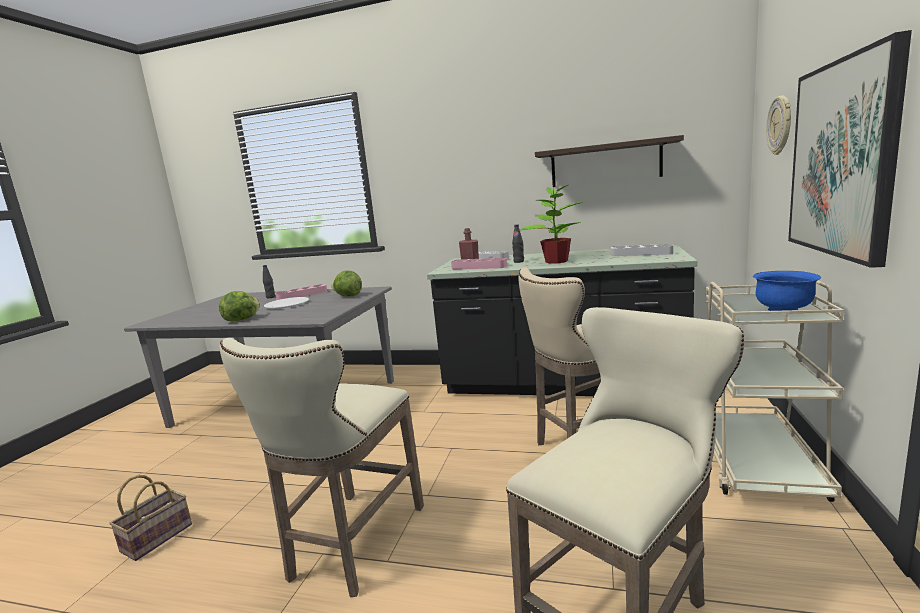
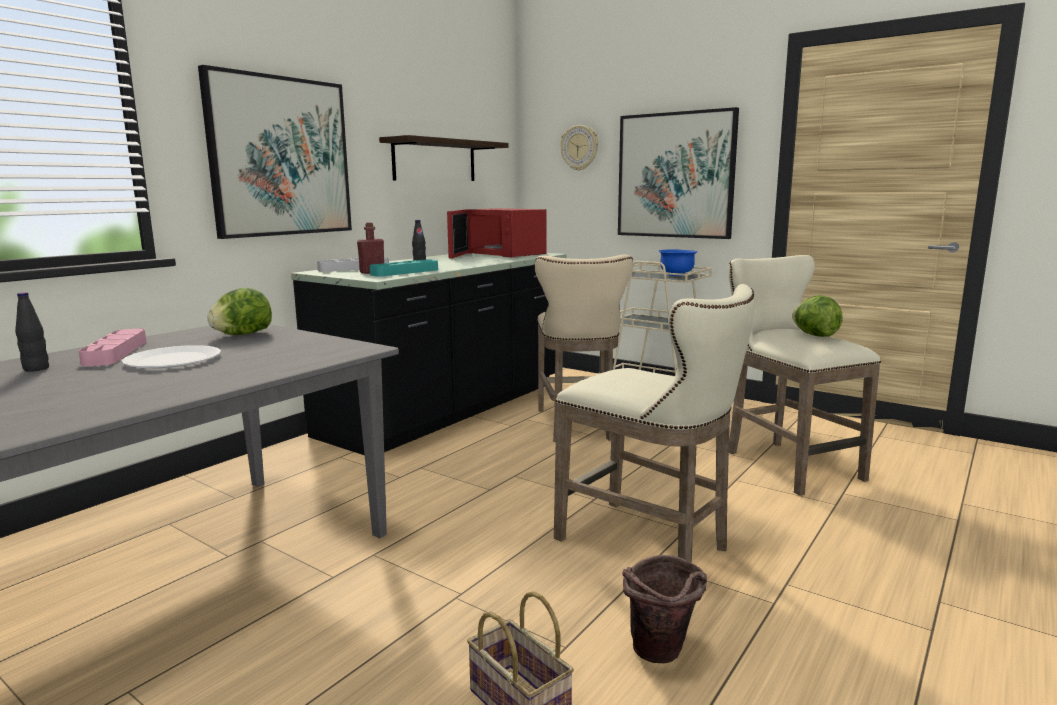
camera: 70 degrees left, 0 degrees up
(189, 586) = (661, 656): none -> brown bucket
(242, 319) = (215, 382): lettuce -> lettuce (814, 335)
(451, 181) = (280, 157): none -> picture
(479, 267) = (405, 272): pink tray -> turquoise tray
(556, 261) = (460, 262): potted plant -> none
(641, 254) = (501, 254): grey tray -> red microwave

